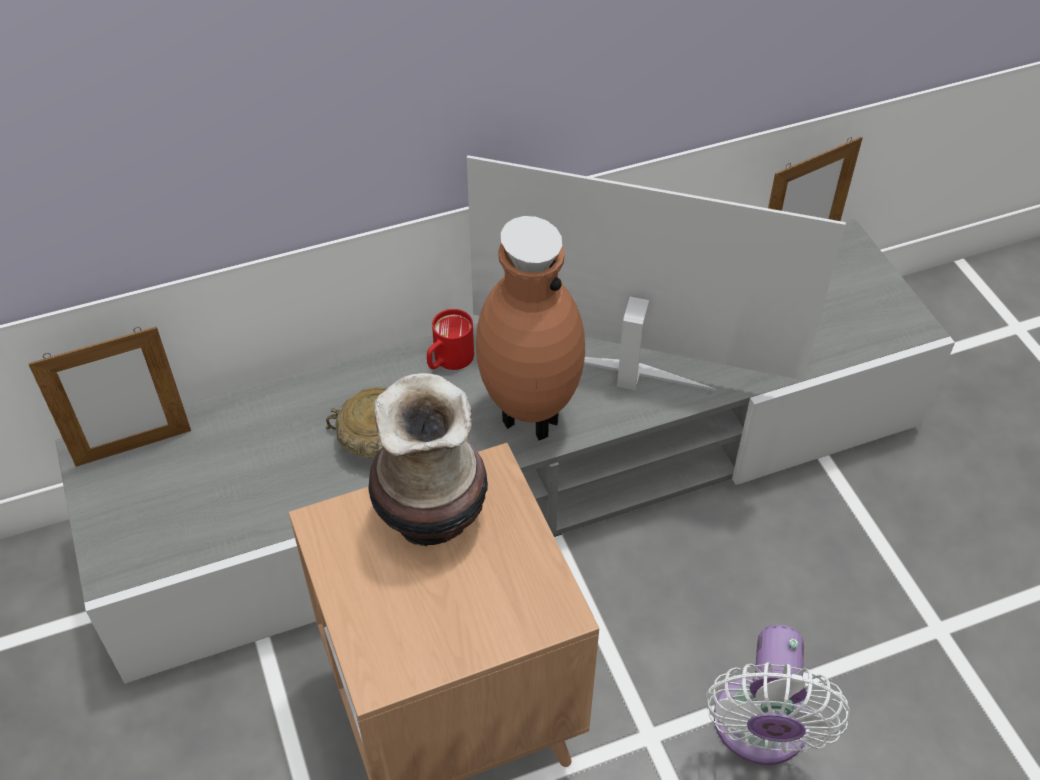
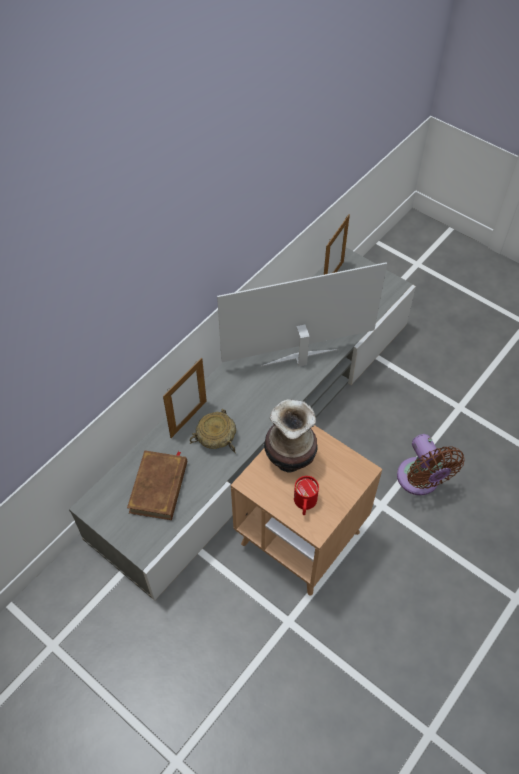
camera: 30 degrees left, 5 degrees up
(134, 447) = (109, 494): picture frame -> picture frame (188, 419)
(220, 476) = (159, 487): none -> brown book
(448, 361) = (220, 388): red mug -> red mug (304, 504)
(527, 418) = (271, 398): brown vase -> none
(760, 730) = (420, 481): white fan -> brown fan

